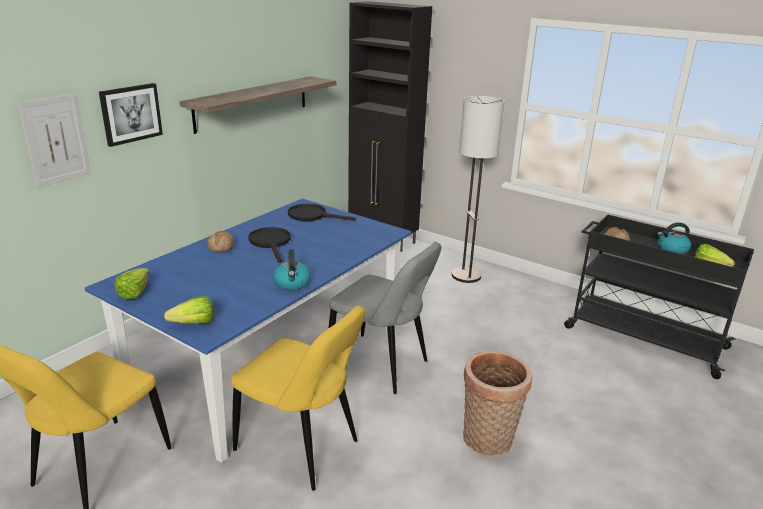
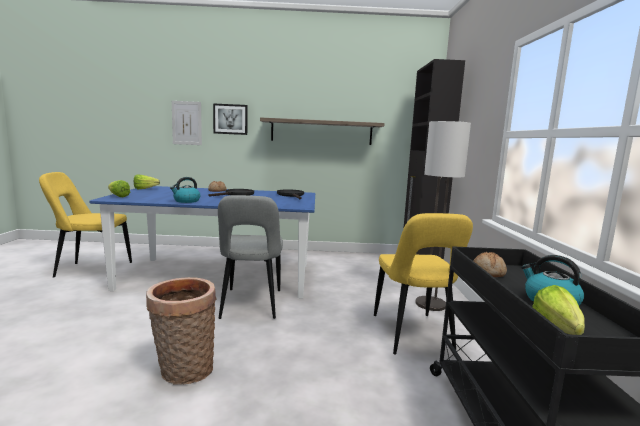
camera: 55 degrees right, 15 degrees down
(301, 448) = (132, 306): yellow chair -> yellow chair (413, 335)

